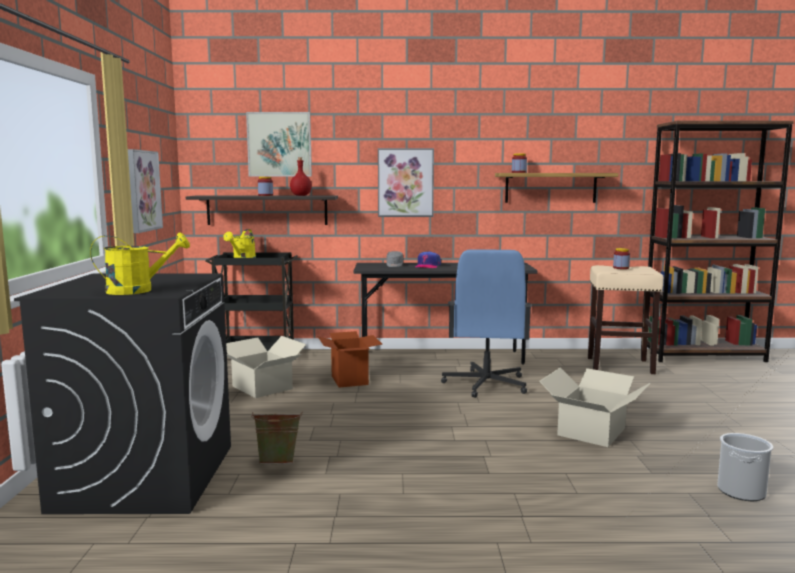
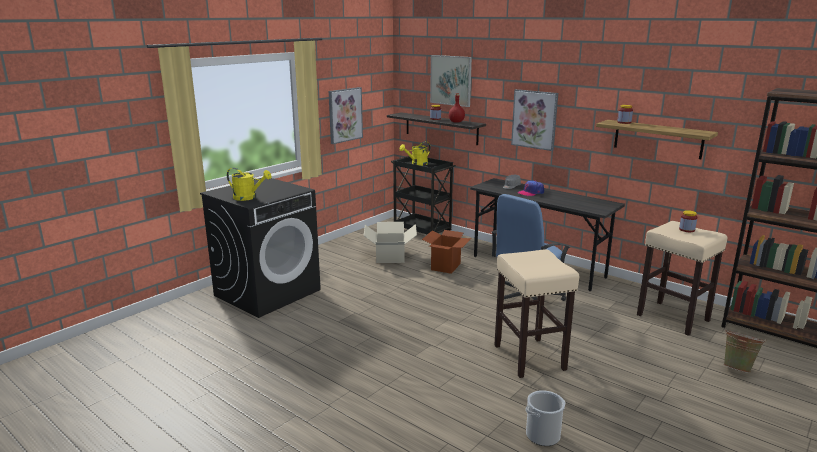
camera: 40 degrees right, 10 degrees up
(278, 463) = (327, 307): green bucket -> green bucket (738, 368)
(592, 431) = (530, 358): cardboard box -> beige stool

